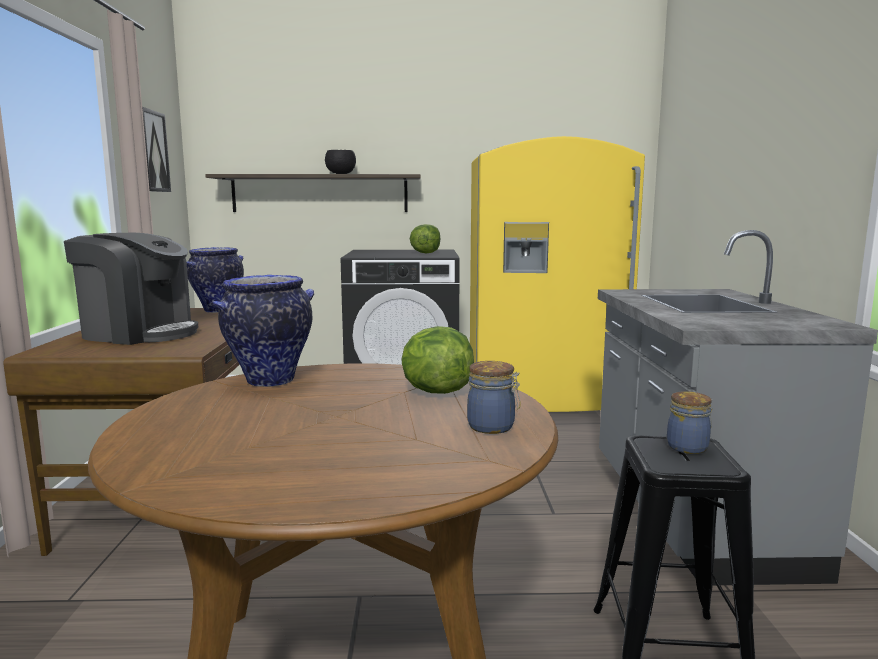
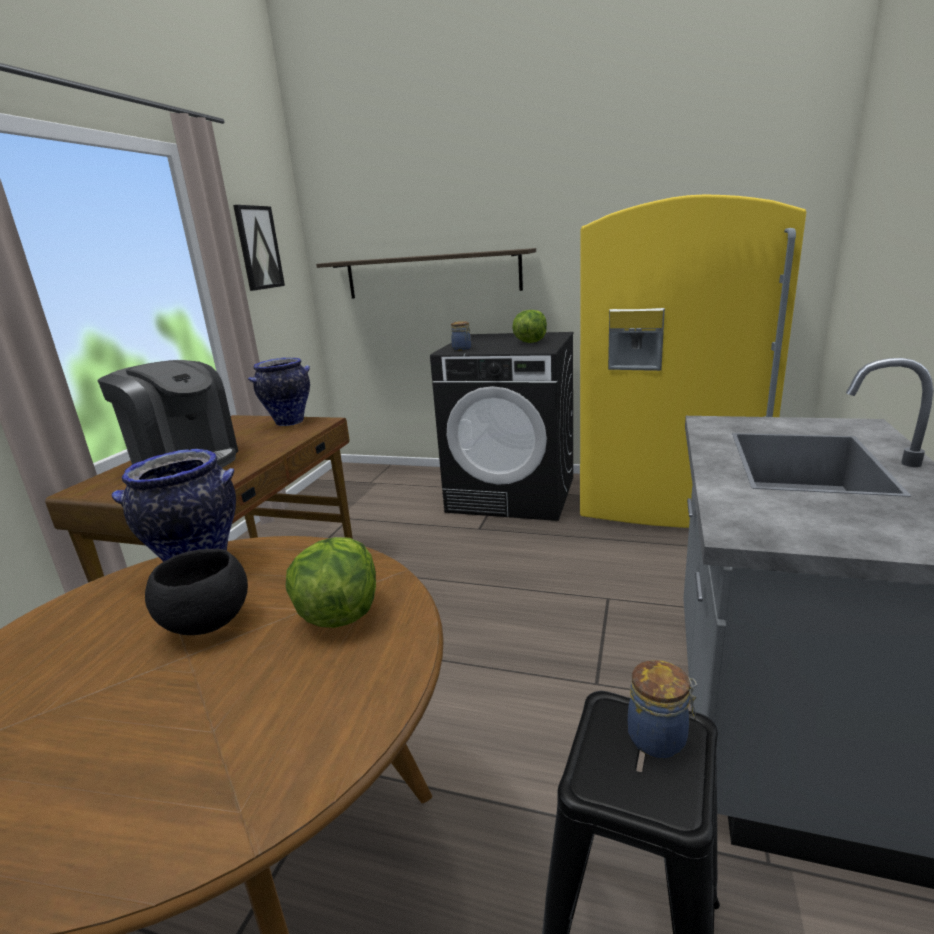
camera: 20 degrees right, 10 degrees up
(341, 174) = (447, 254): black bowl -> black bowl (208, 623)
(493, 427) = (322, 719): jar -> jar (462, 349)

